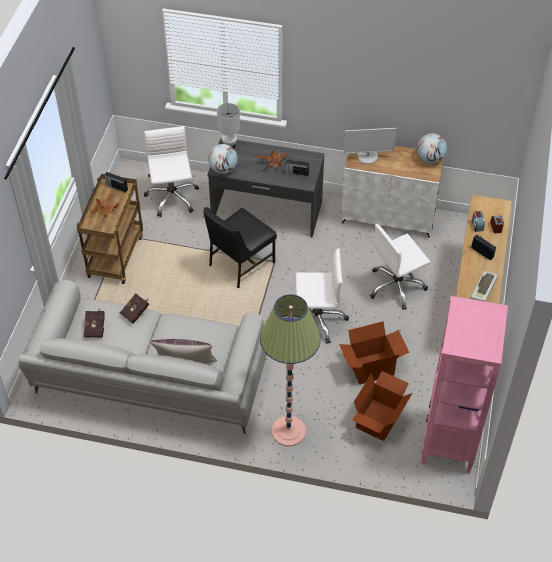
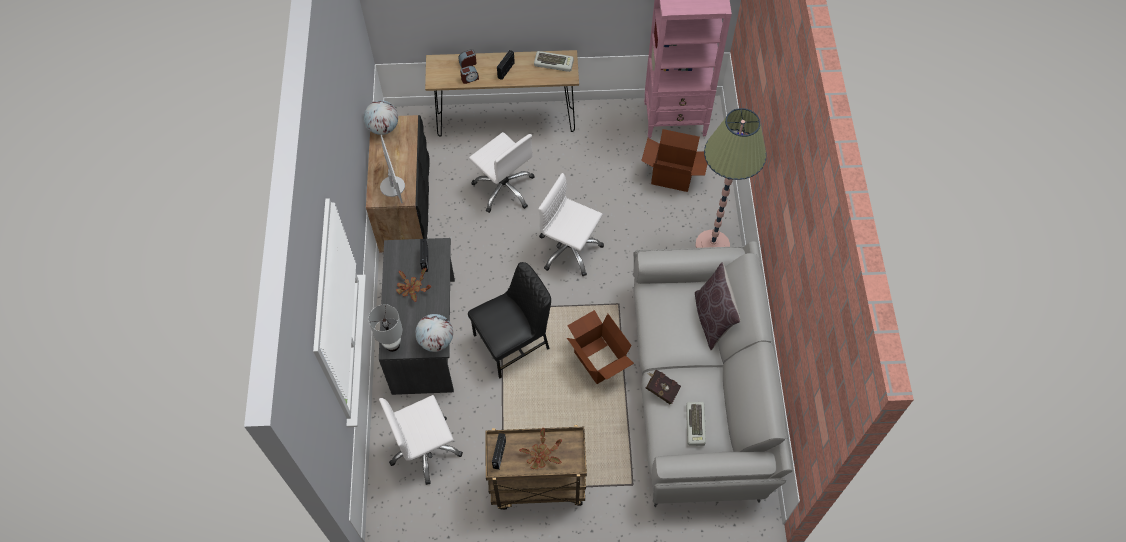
camera: 105 degrees left, 10 degrees up
(95, 327) = (696, 425): red book -> keyboard
(240, 264) = (513, 342): black chair -> black chair turned 60 degrees counterclockwise
(317, 319) = (569, 250): white office chair -> white office chair turned 45 degrees counterclockwise
(371, 367) = (613, 192): cardboard box -> cardboard box (598, 360)
(388, 217) = (406, 211): white cabinet -> black cabinet

